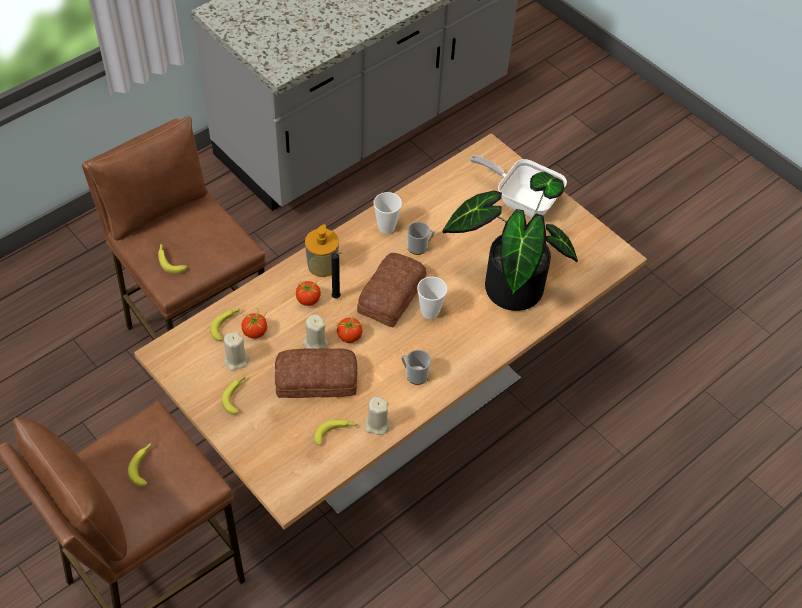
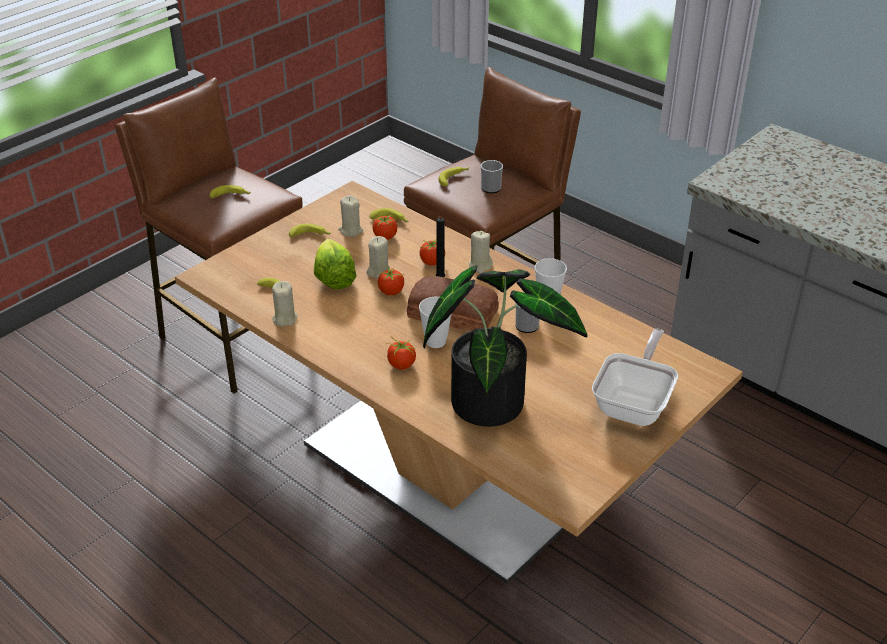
camera: 85 degrees right, 15 degrees down
(317, 381) = (333, 278): bread -> lettuce
(322, 265) = (480, 266): soap dispenser -> beige candle
(414, 374) = (349, 337): mug -> mug (491, 186)
(458, 340) = (401, 365): none -> tomato

